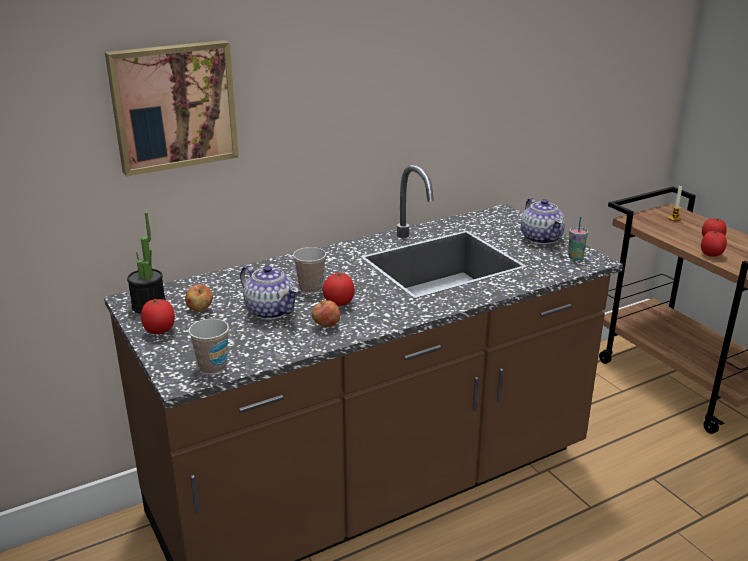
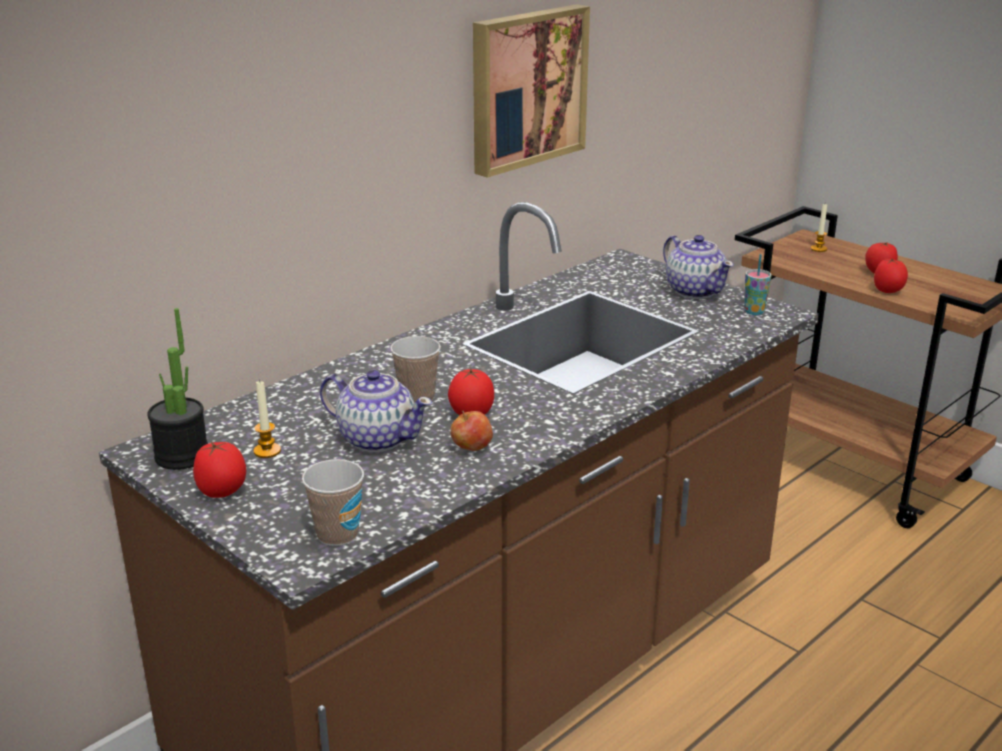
camera: 15 degrees left, 0 degrees up
(173, 106) = (188, 138): picture -> picture (526, 88)
(200, 309) = (267, 451): apple -> candle

